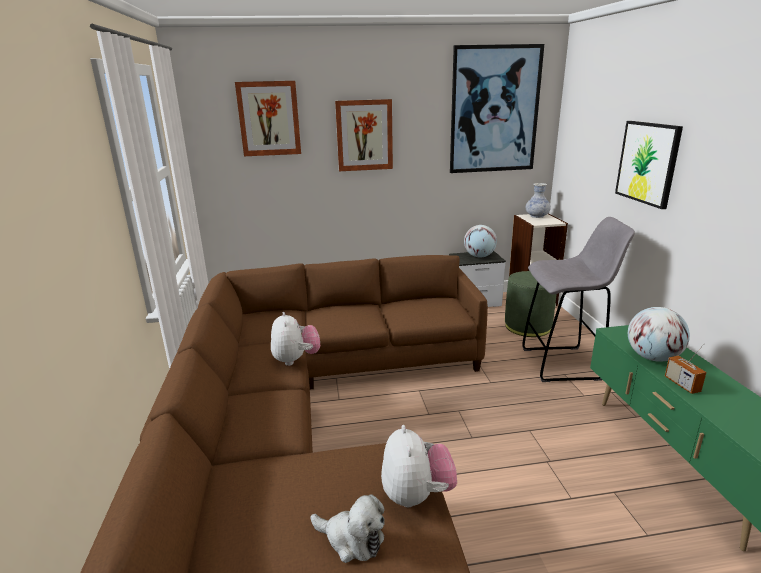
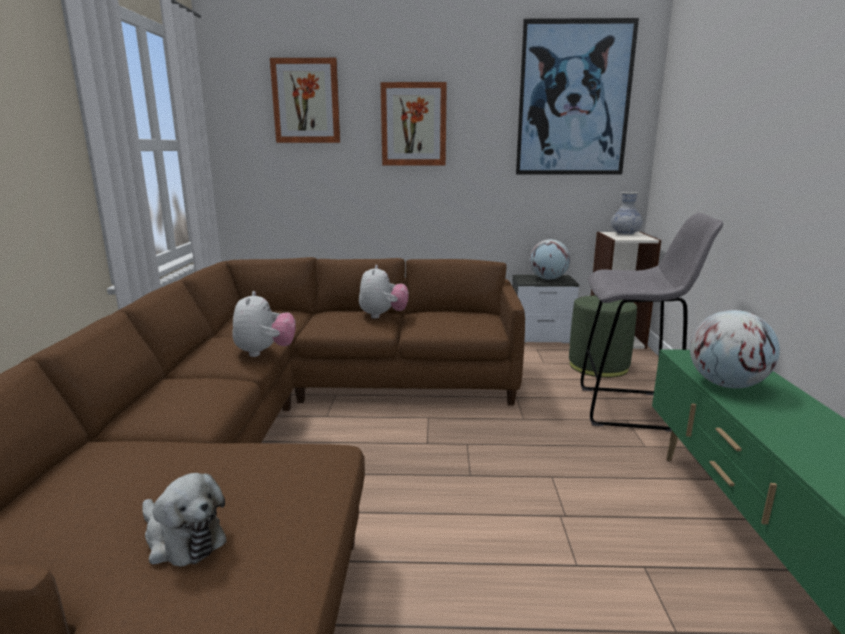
camera: 10 degrees right, 5 degrees down
(416, 495) = (307, 502): plush toy -> plush toy (383, 315)
(647, 163) = (752, 140): picture -> none
(682, 384) = (758, 417): radio -> none

